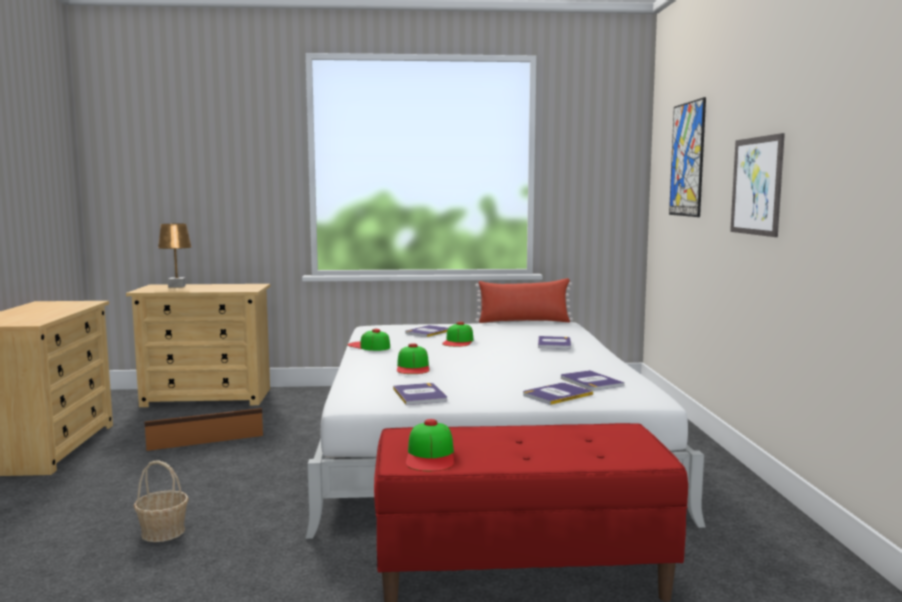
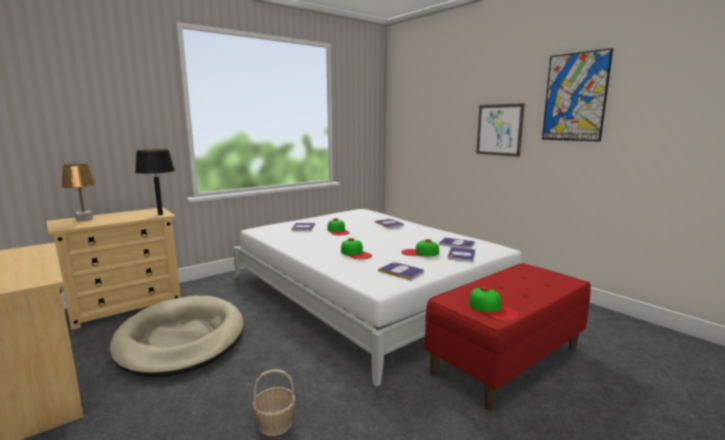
camera: 35 degrees left, 5 degrees up
(205, 439) = (181, 339): brown storage box -> beige dog bed
(247, 289) = (160, 214): none -> black table lamp
(369, 346) = (290, 243): cap -> cap (419, 252)
(524, 321) = (341, 212): red pillow -> none
(687, 159) = (428, 113): picture -> picture (575, 97)

